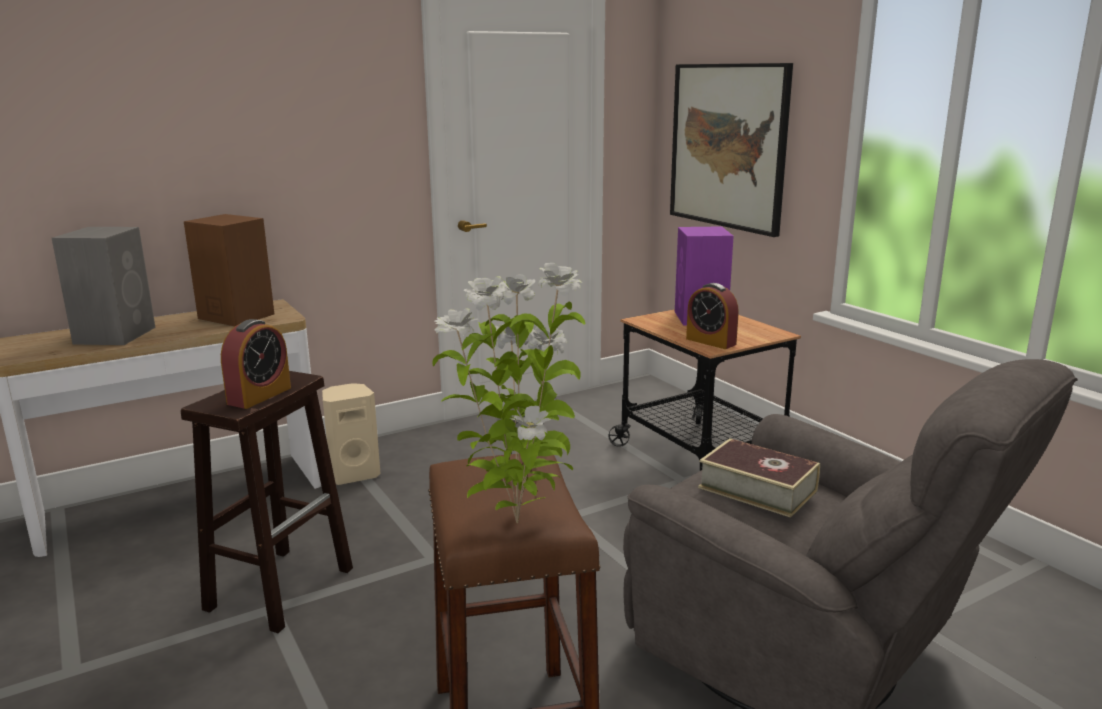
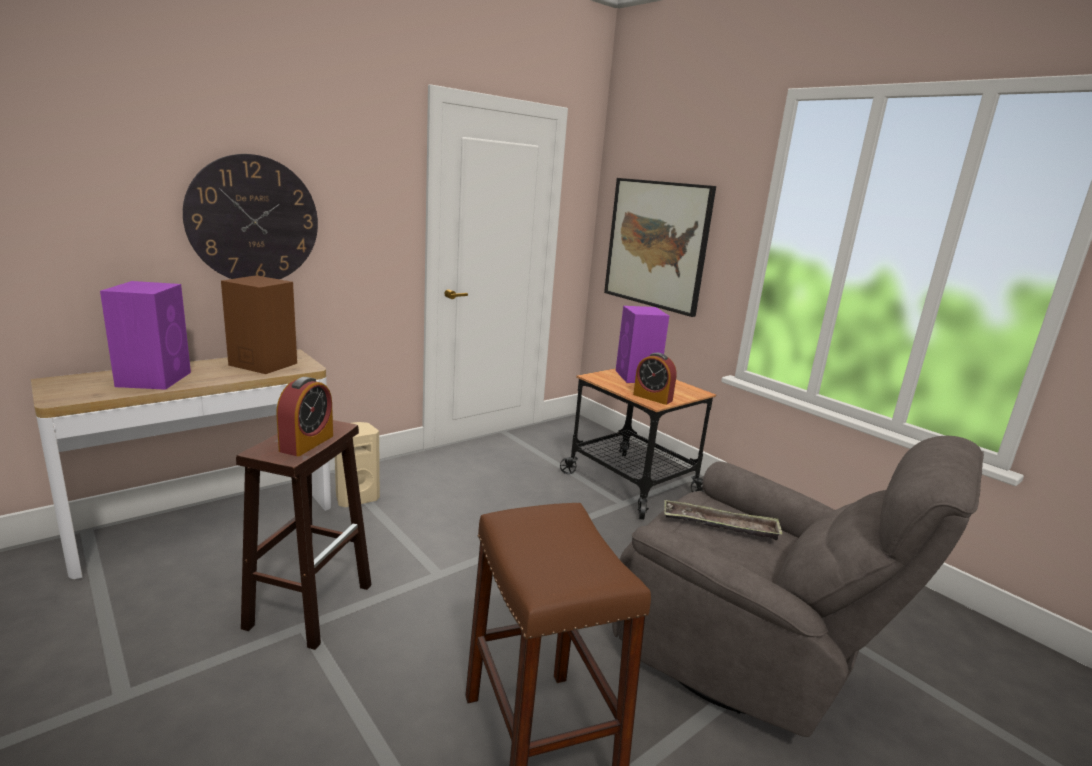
camera: 10 degrees left, 0 degrees up
(116, 335) = (155, 379): grey speaker -> purple speaker
(220, 150) = (253, 220): none -> wall clock
(517, 520) = (579, 572): potted plant -> none
(757, 489) = (720, 525): book -> tray

